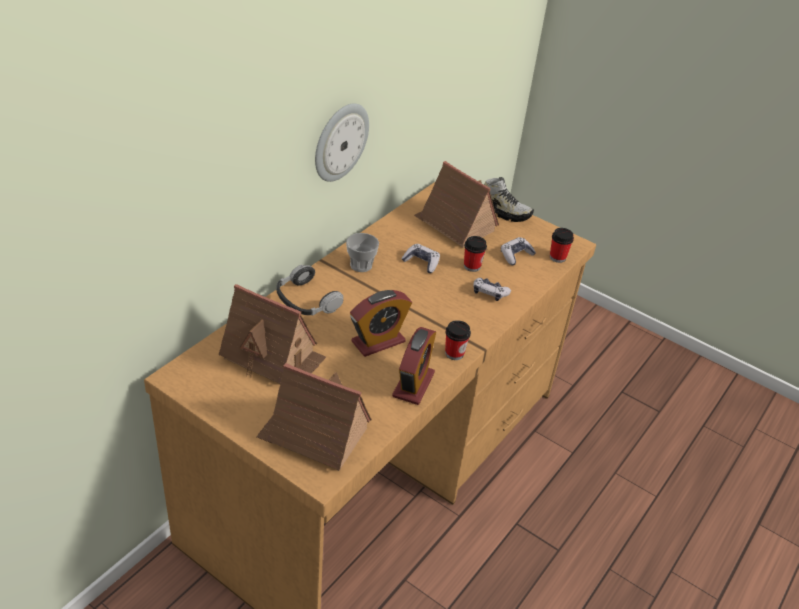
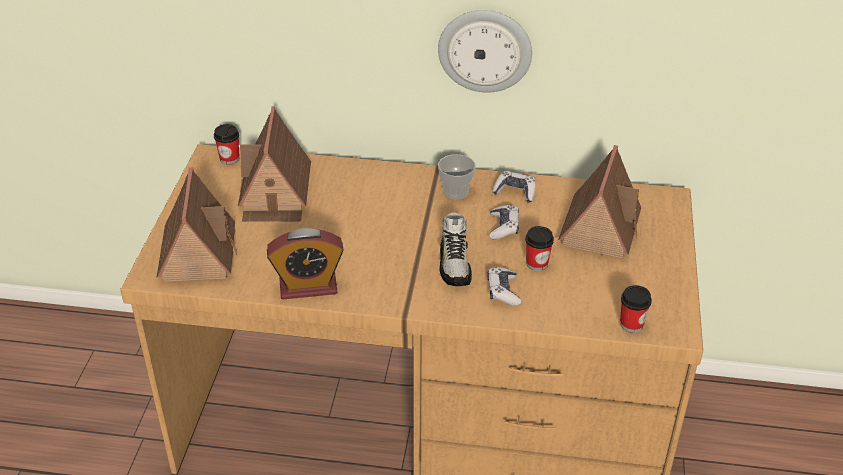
camera: 65 degrees right, 0 degrees up
(306, 300) = (369, 181): headphones -> none
(378, 342) = (350, 243): alarm clock -> none
(454, 353) = (378, 298): cup -> cup (229, 159)
(503, 212) = (670, 254): shoe -> shoe (455, 264)
(516, 255) = (595, 290): game controller -> game controller (515, 192)

